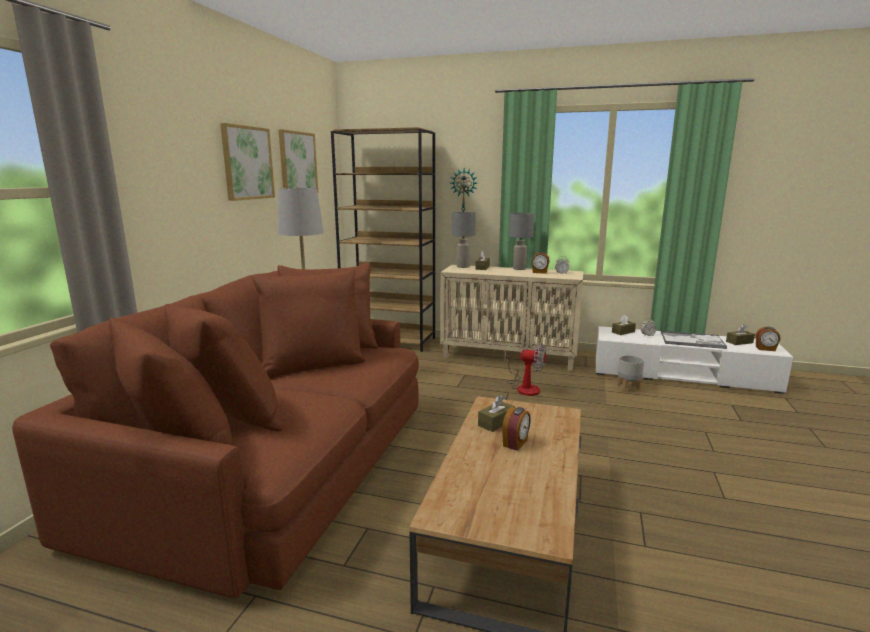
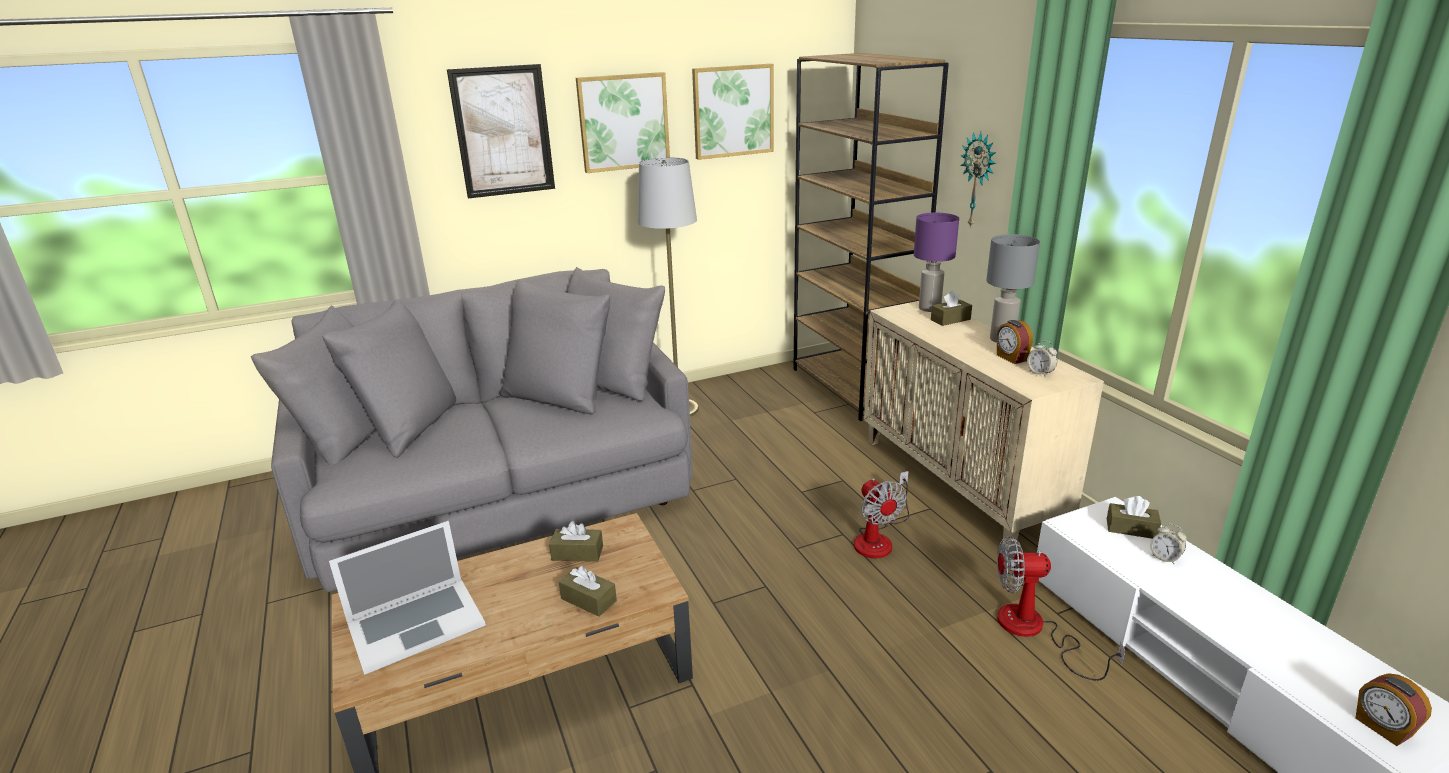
camera: 50 degrees right, 10 degrees up
(177, 160) = (503, 131): none -> picture
(275, 465) = (502, 488): brown sofa -> grey sofa
(463, 267) = (930, 308): grey table lamp -> purple table lamp
(503, 497) = (415, 623): none -> laptop
(516, 443) = (539, 586): alarm clock -> none
(628, 388) = (1034, 631): grey planter -> fan
(692, 341) = (1237, 616): tray -> none
(739, 342) = (1356, 678): brown tissue box -> brown tissue box (588, 600)

